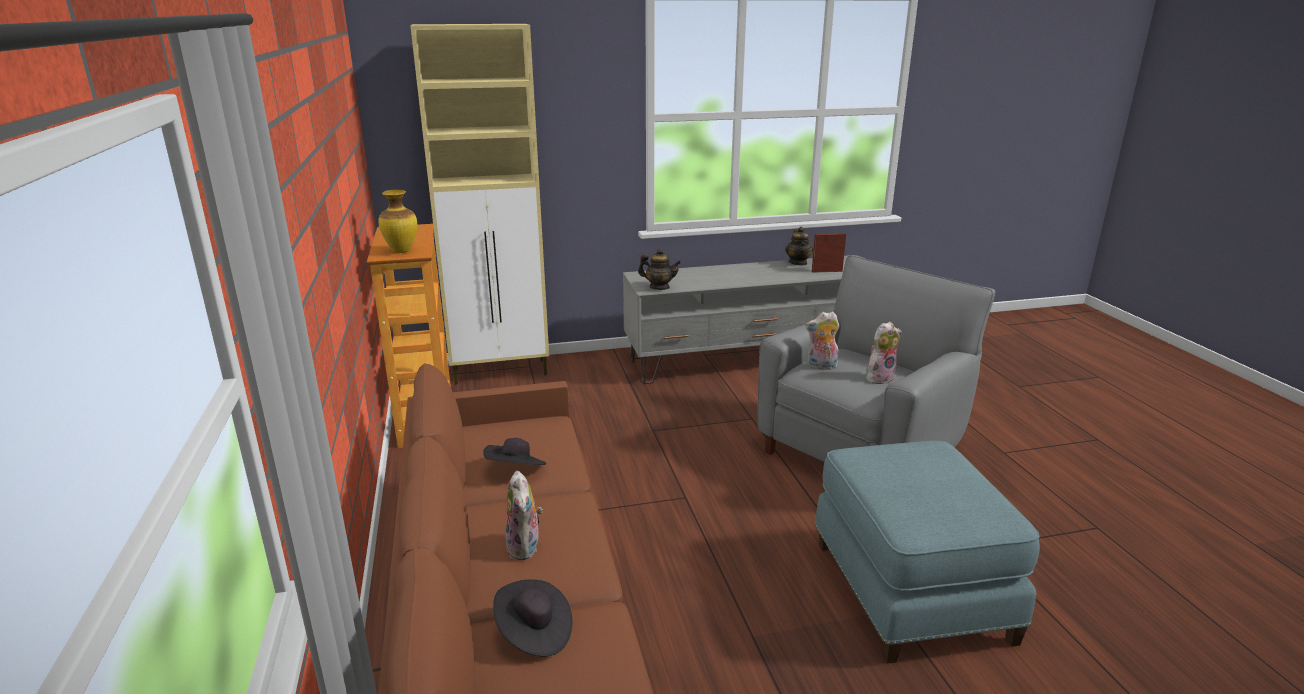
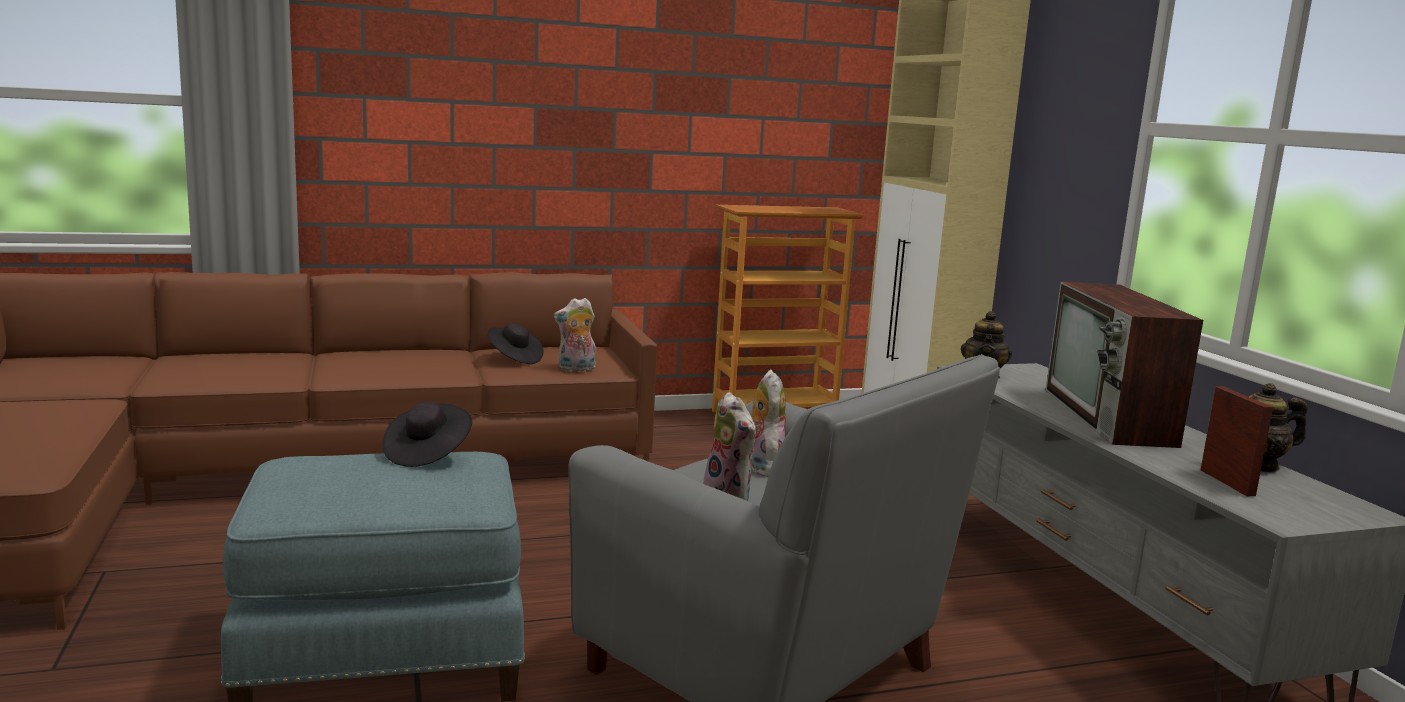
camera: 85 degrees right, 10 degrees down
(402, 251) = (752, 208): vase -> none
(526, 548) = (389, 361): plush toy -> plush toy (576, 369)
(534, 633) = (280, 363): black hat -> black hat (427, 454)
(737, 274) = (1110, 418): none -> television

